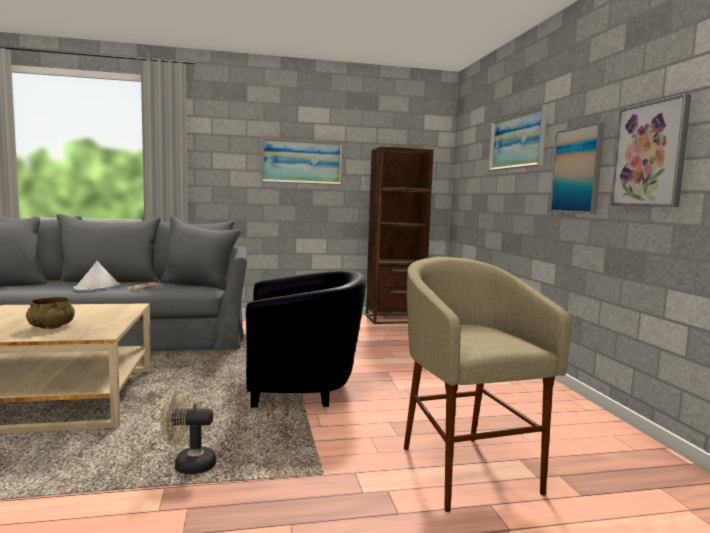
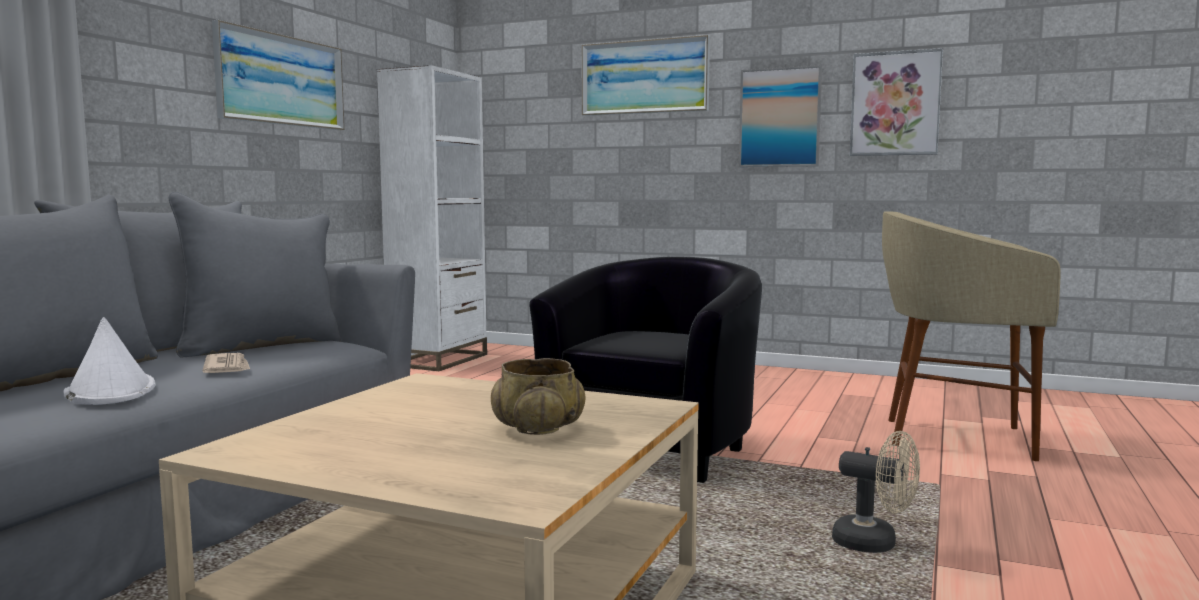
camera: 55 degrees left, 0 degrees up
(188, 465) = (875, 544): beige fan -> beige fan turned 90 degrees counterclockwise
(394, 319) = (439, 360): brown bookcase -> white bookcase

